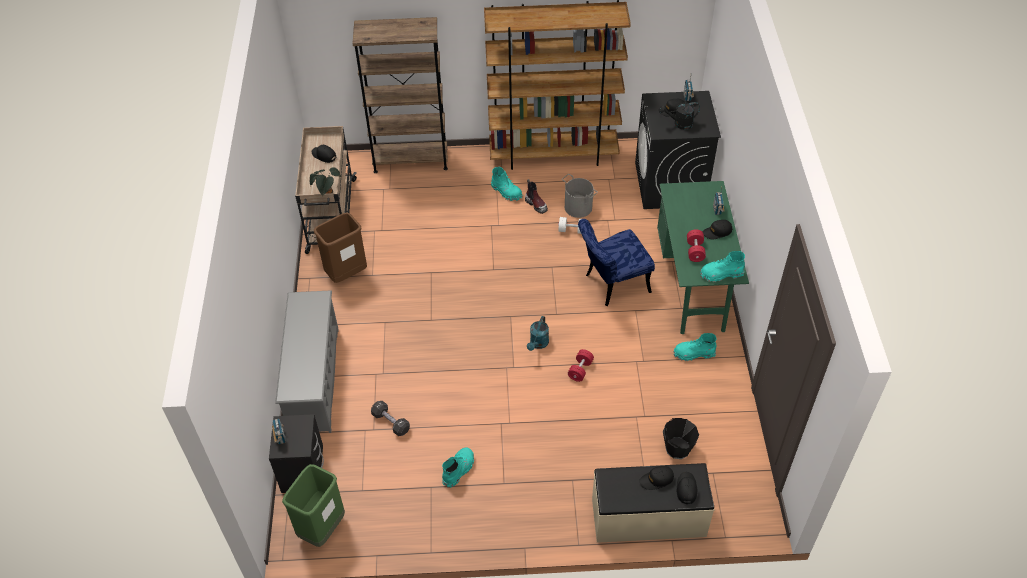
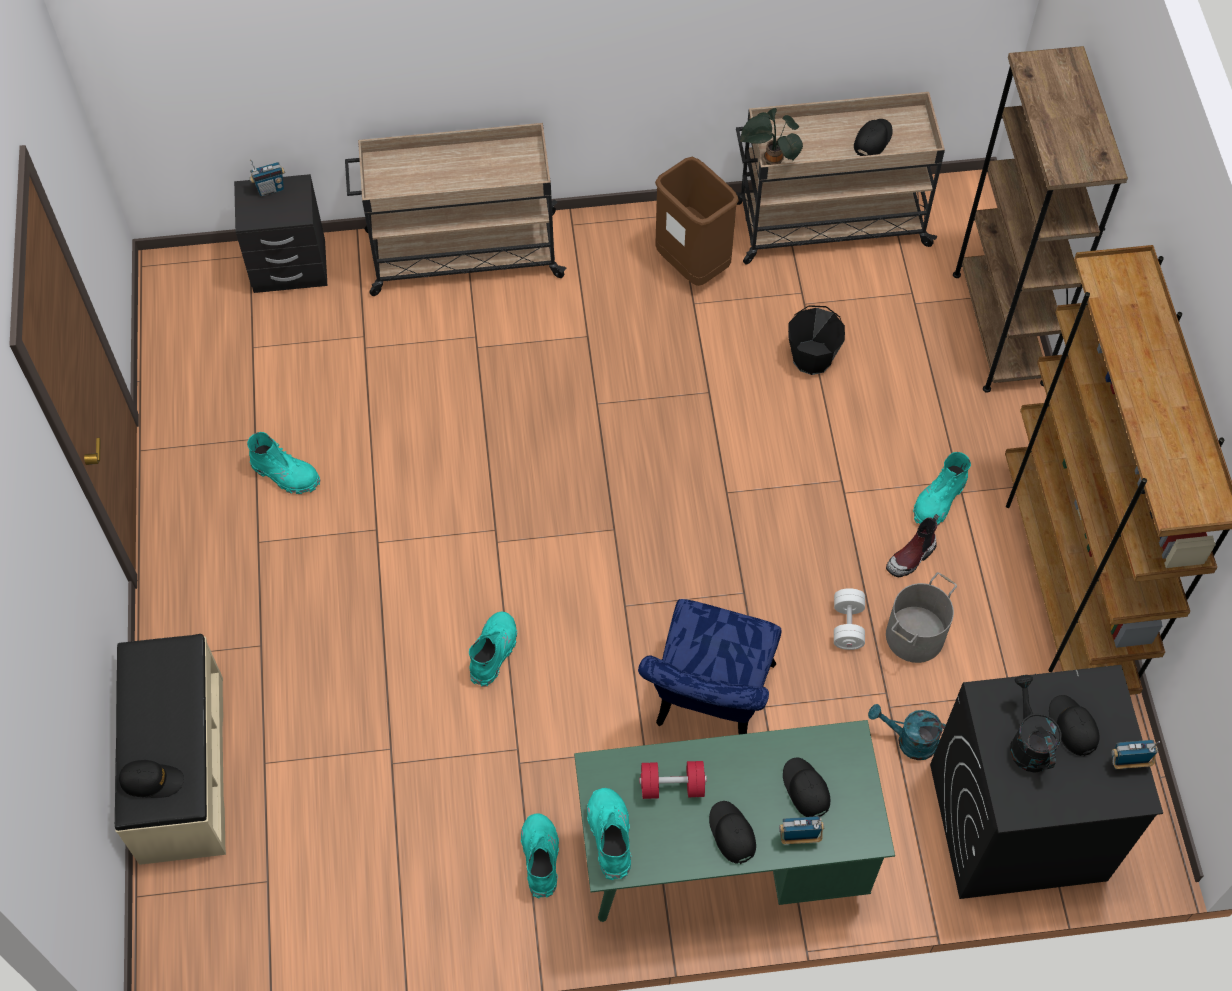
camera: 85 degrees right, 10 degrees up
(314, 379) = (461, 254): grey shoe rack -> beige cart
(322, 528) = (189, 306): green trash can -> none
(391, 422) = (378, 370): black dumbbell -> none
(538, 344) = (550, 578): turquoise watering can -> turquoise watering can (909, 741)
(580, 370) = (494, 652): red dumbbell -> turquoise boot
(612, 284) = (709, 703): blue chair -> blue chair turned 135 degrees counterclockwise
(656, 479) = (173, 732): black cap -> black cap (805, 789)
(677, 448) = (321, 820): black bucket -> black bucket (812, 358)

